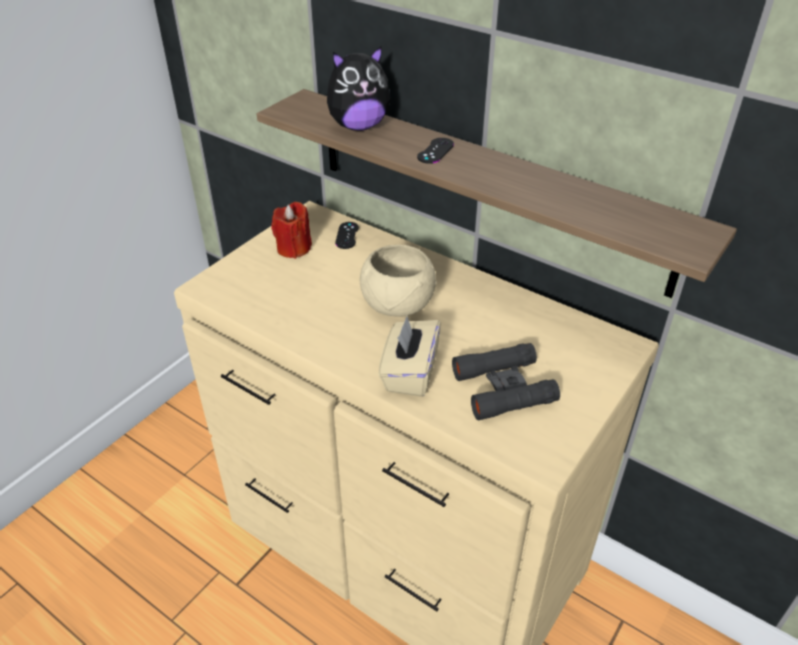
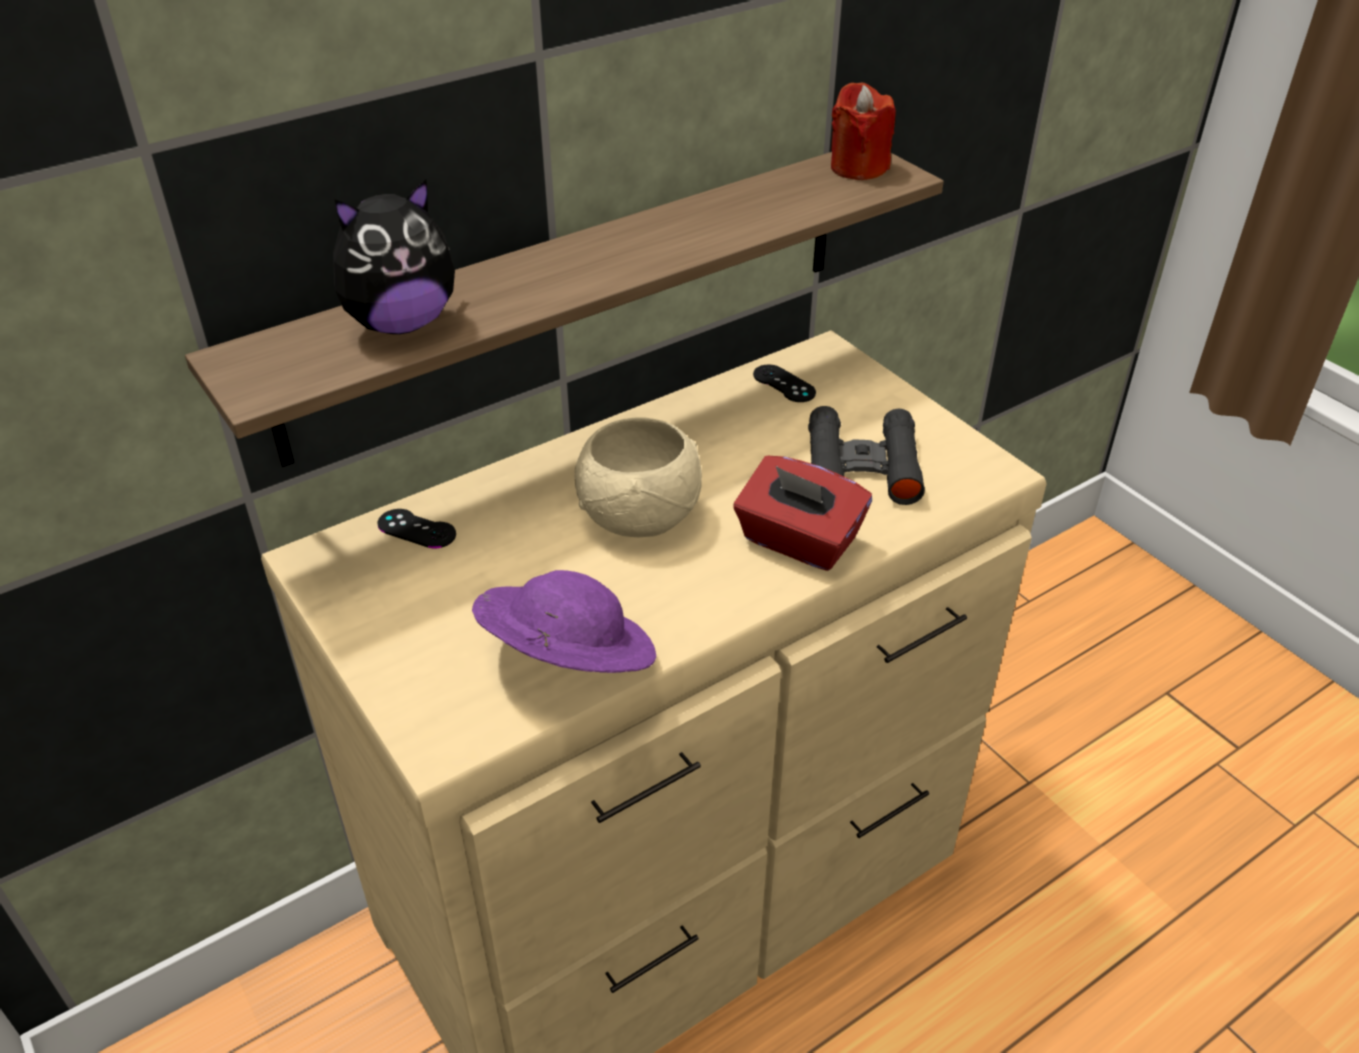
camera: 70 degrees left, 0 degrees up
(273, 308) = (566, 659): none -> purple hat
(294, 248) = (405, 602): red candle -> red candle (858, 167)
(358, 126) = (401, 323): plush toy -> plush toy turned 60 degrees clockwise
(409, 373) = (798, 541): beige tissue box -> red tissue box
(435, 151) = (547, 274): black game controller -> black game controller (784, 384)

